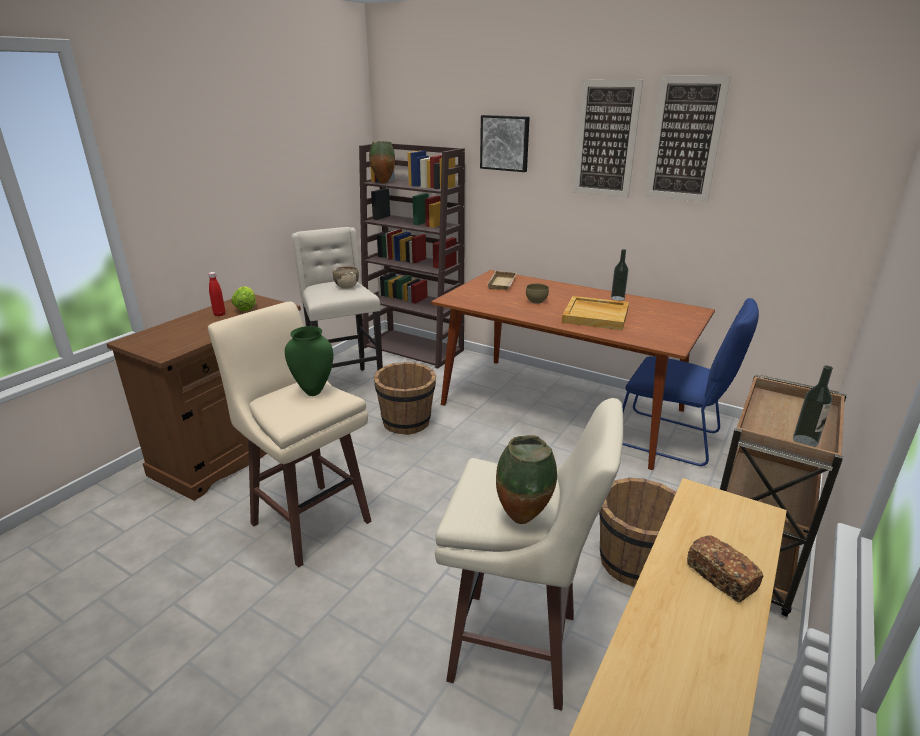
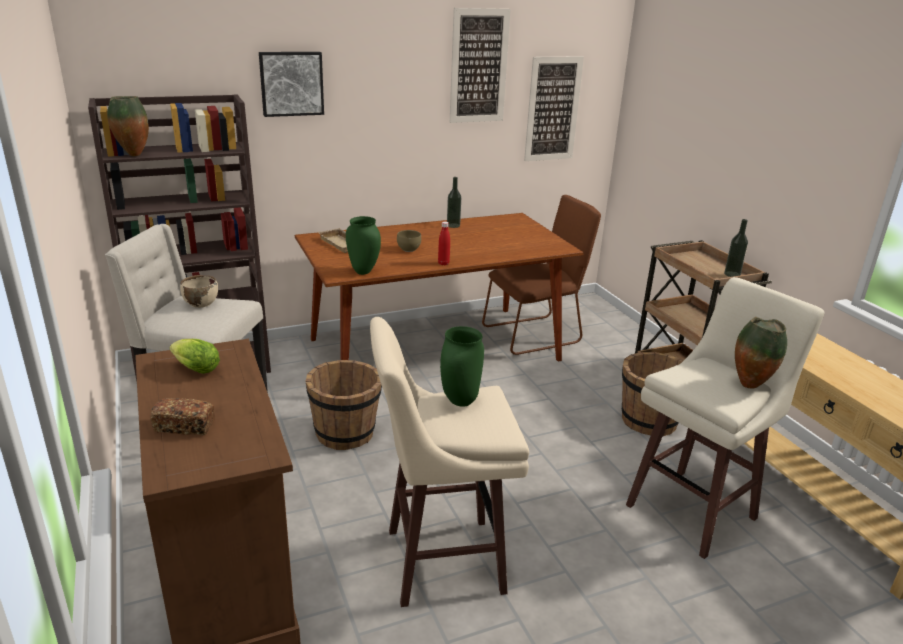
camera: 55 degrees left, 0 degrees up
(219, 314) = (186, 390): red bottle -> red bottle (443, 263)
(469, 303) = (364, 271): none -> green vase
(596, 315) = (474, 244): beige tray -> none
(605, 139) = (407, 71): picture -> picture (553, 109)
(672, 439) = (535, 334): blue chair -> brown chair
(721, 577) = (832, 357): bread -> bread (185, 426)

